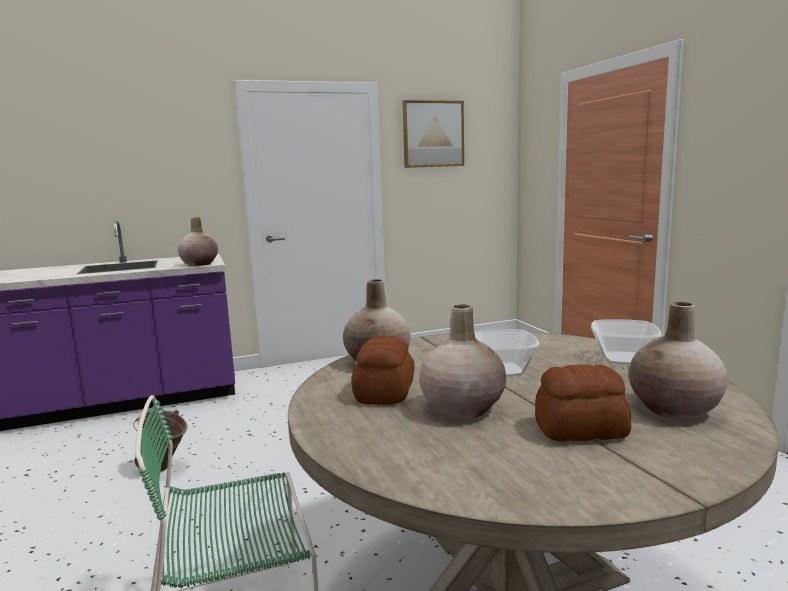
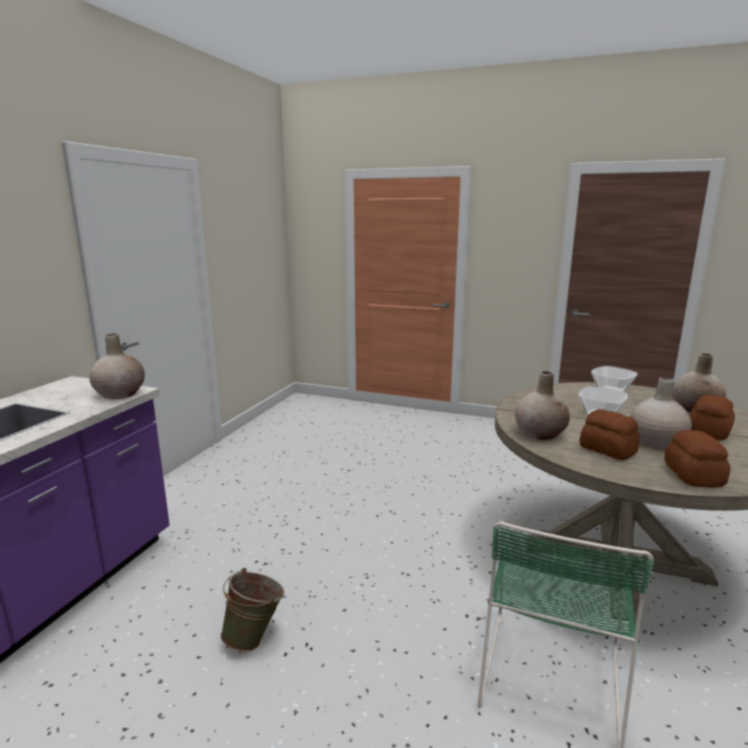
camera: 50 degrees left, 5 degrees up
(375, 443) = (694, 475): none -> bread
(433, 134) = (238, 216): picture -> none

